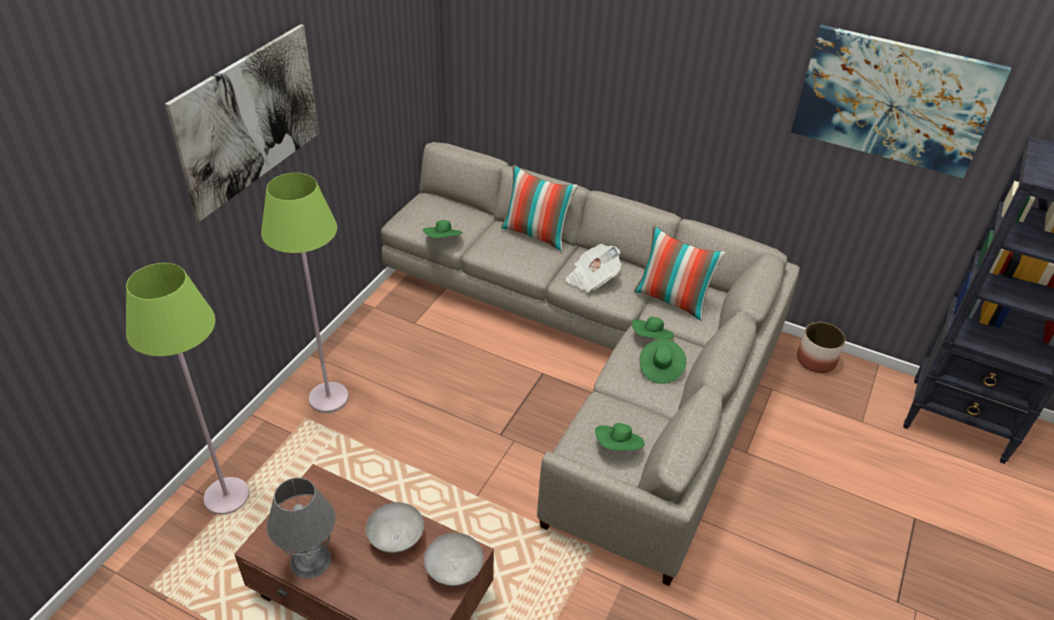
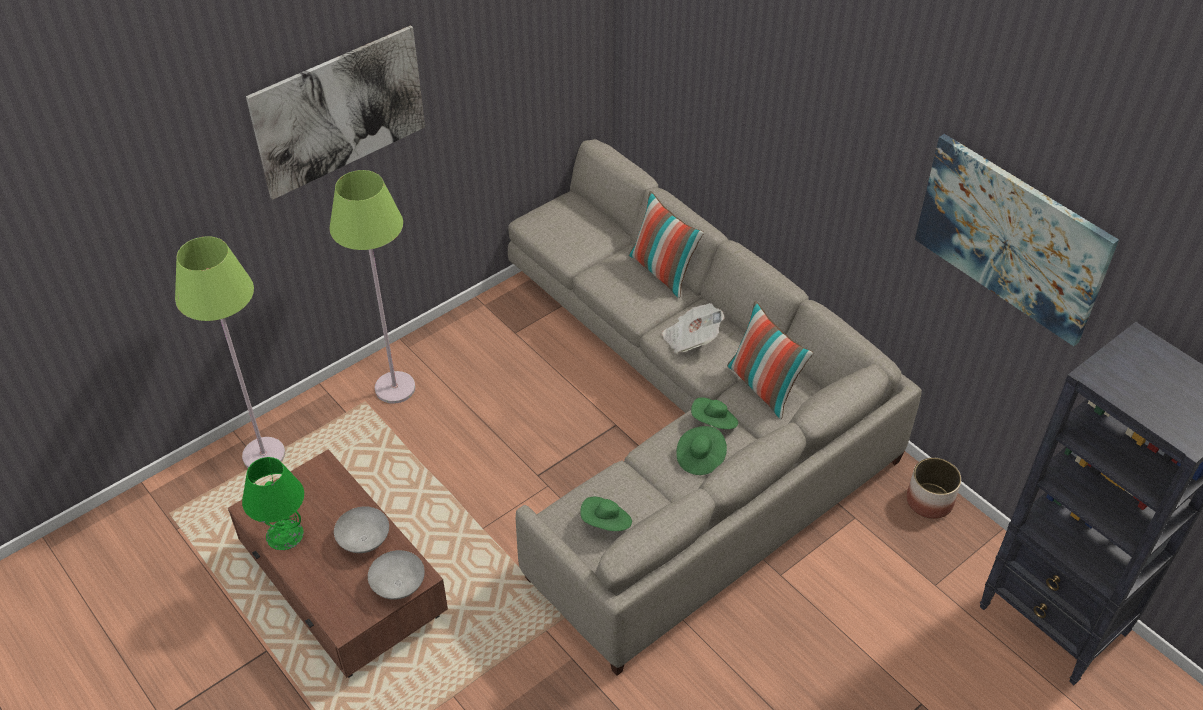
camera: 25 degrees right, 5 degrees up
(310, 560) = (285, 534): grey table lamp -> green table lamp
(443, 240) = (561, 253): green hat -> none

